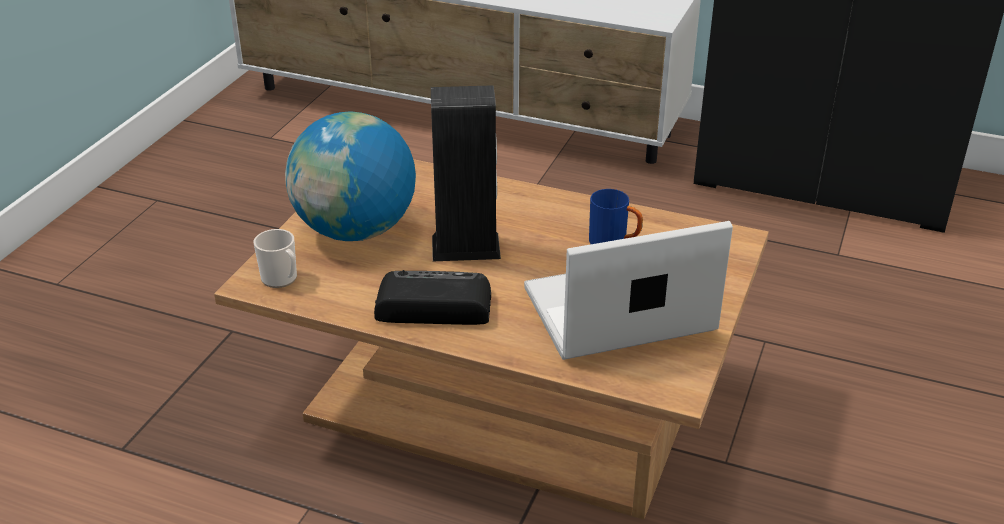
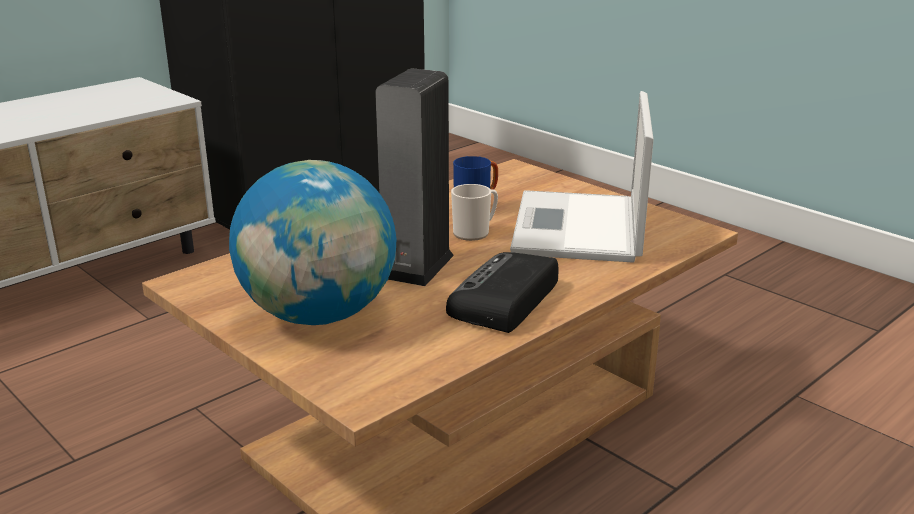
camera: 65 degrees left, 10 degrees down
(282, 279) = (372, 376): mug -> mug (475, 232)

